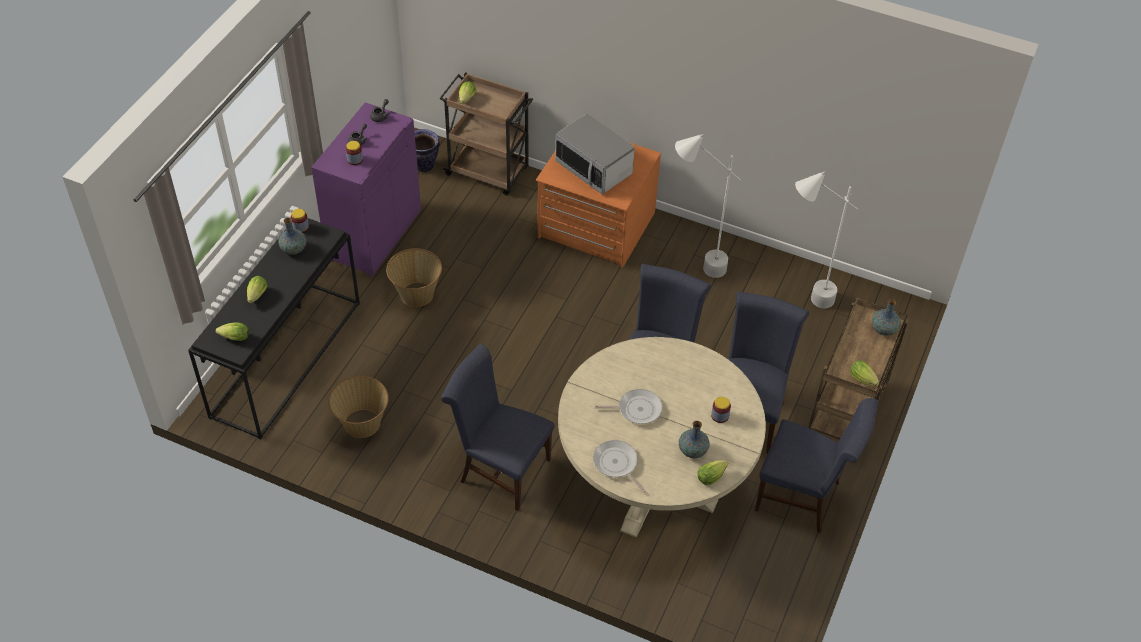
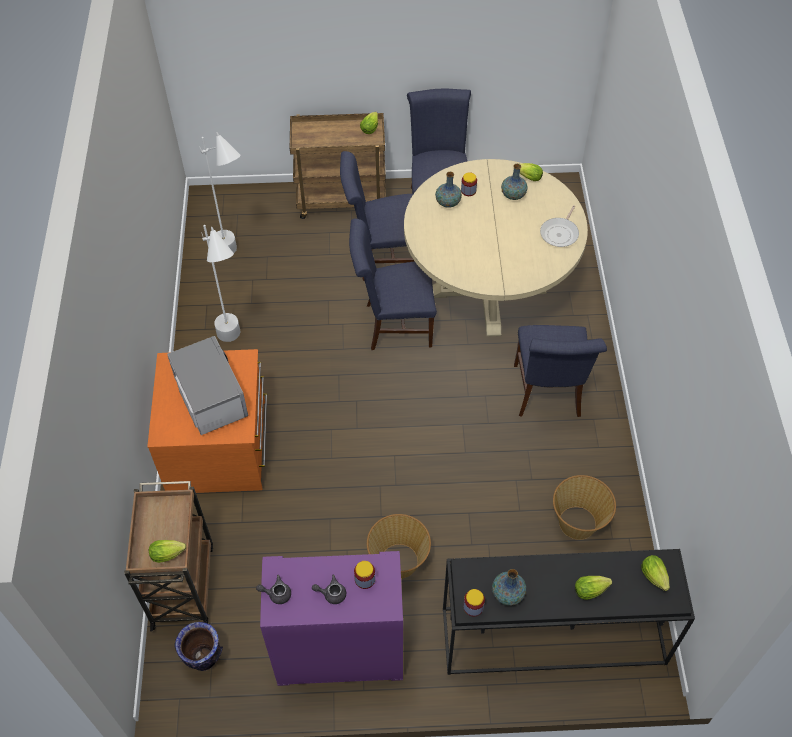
camera: 115 degrees left, 5 degrees up
(594, 168) = (210, 398): microwave -> microwave turned 45 degrees counterclockwise
(637, 409) = (499, 241): frying pan -> none
(883, 329) = (309, 130): vase -> vase (448, 202)

